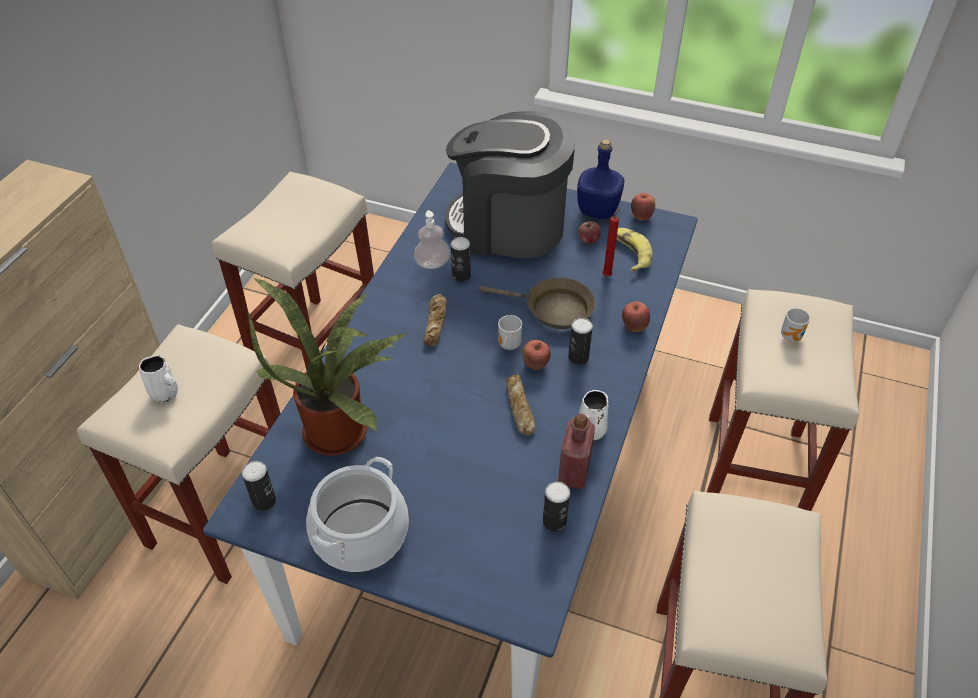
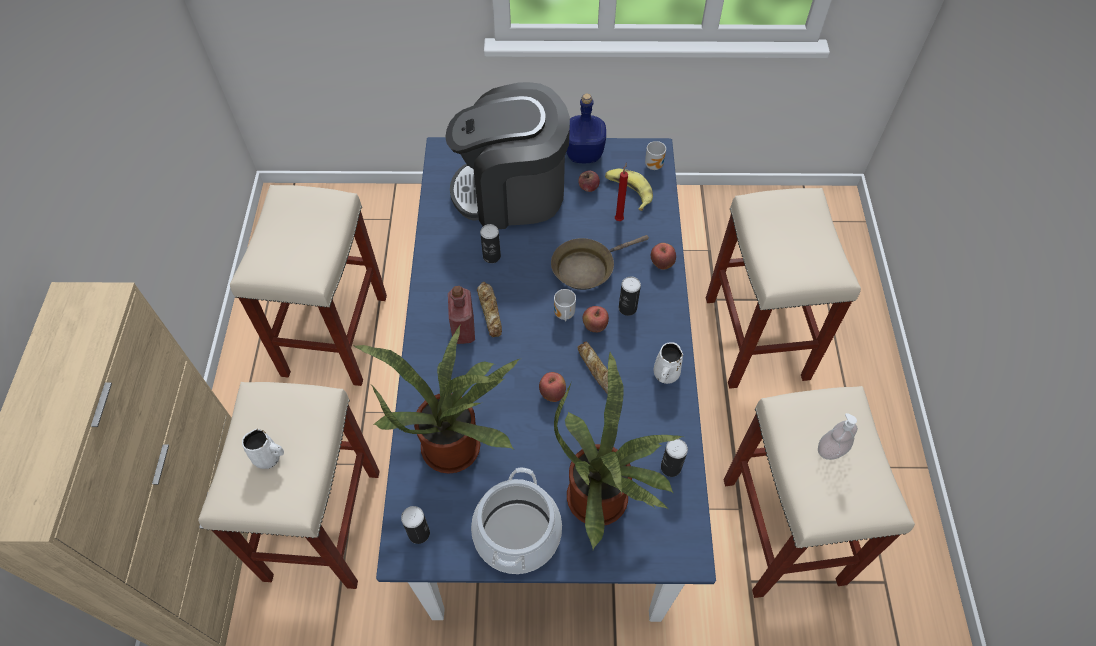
camera: 20 degrees left, 10 degrees up
(432, 263) = (460, 251): soap dispenser -> soap dispenser (831, 449)
(467, 530) = (604, 499): none -> potted plant
(553, 310) = (587, 267): brown frying pan -> brown frying pan turned 150 degrees clockwise
(574, 471) = (668, 417): red bottle -> red bottle (463, 330)
(641, 216) = (624, 150): apple -> apple (552, 393)
(792, 337) = (787, 233): mug -> mug (655, 165)

